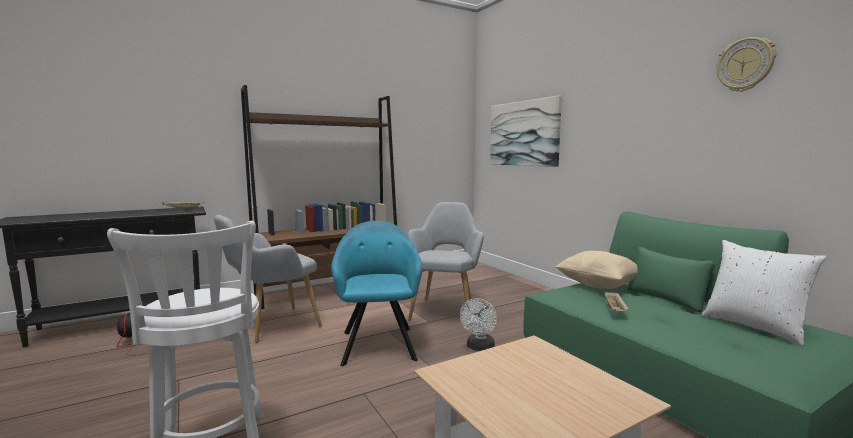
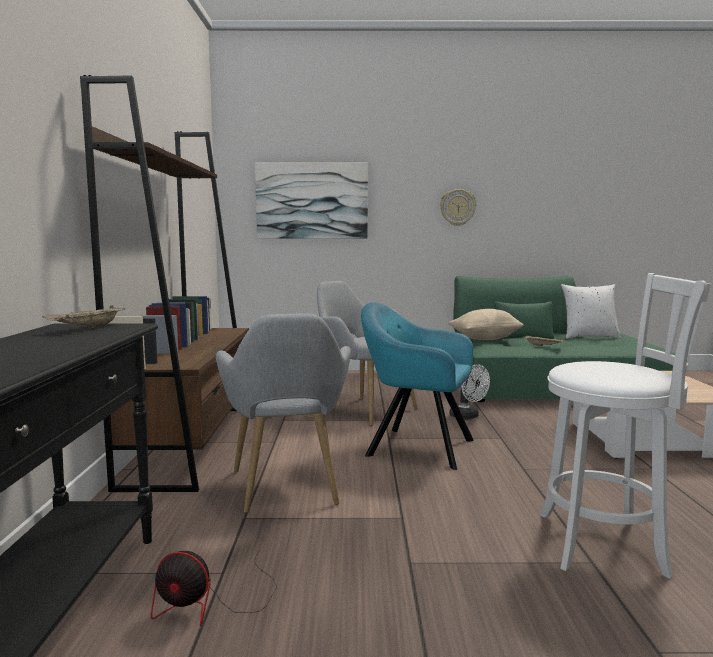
camera: 60 degrees left, 0 degrees up
(745, 65) = (535, 161): wall clock -> wall clock (457, 207)

